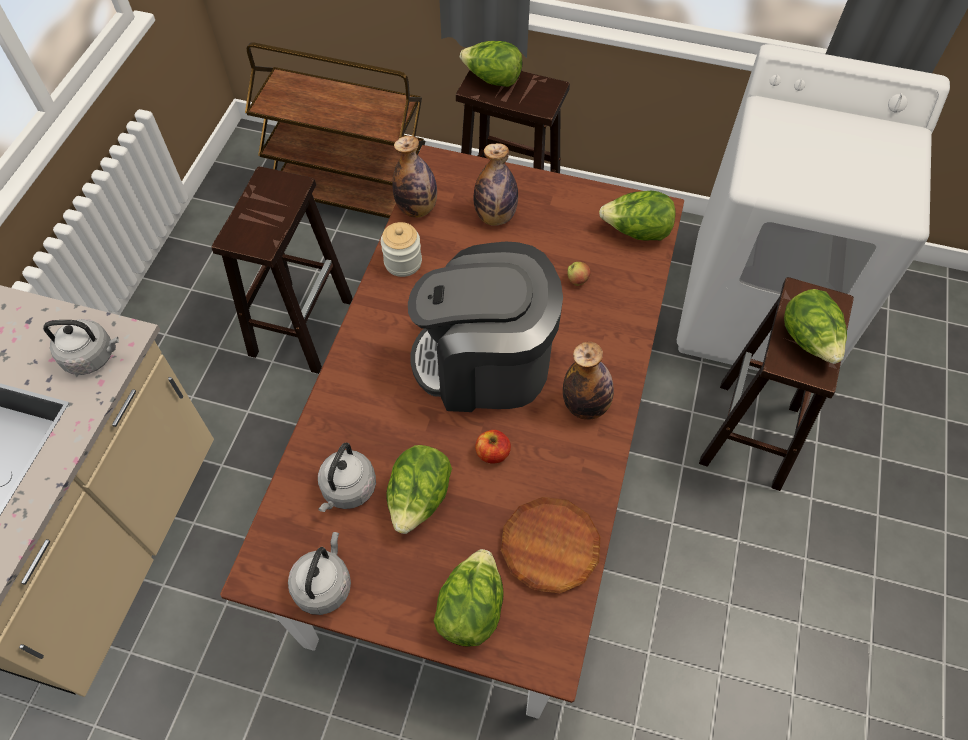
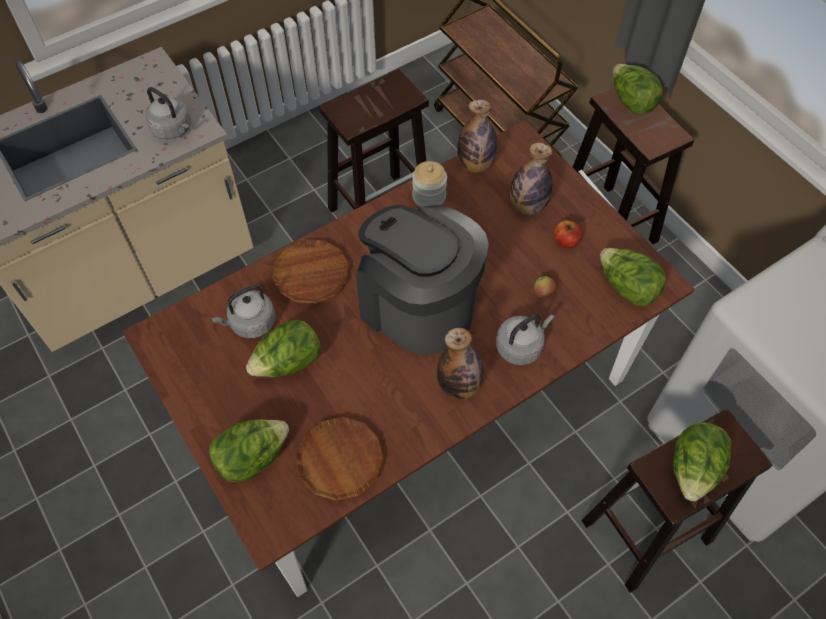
camera: 40 degrees right, 0 degrees up
(324, 584) = (183, 371): grey kettle -> grey kettle (521, 346)
(362, 404) = (311, 274): none -> brown plate
(492, 453) = (363, 369): apple -> apple (566, 241)

